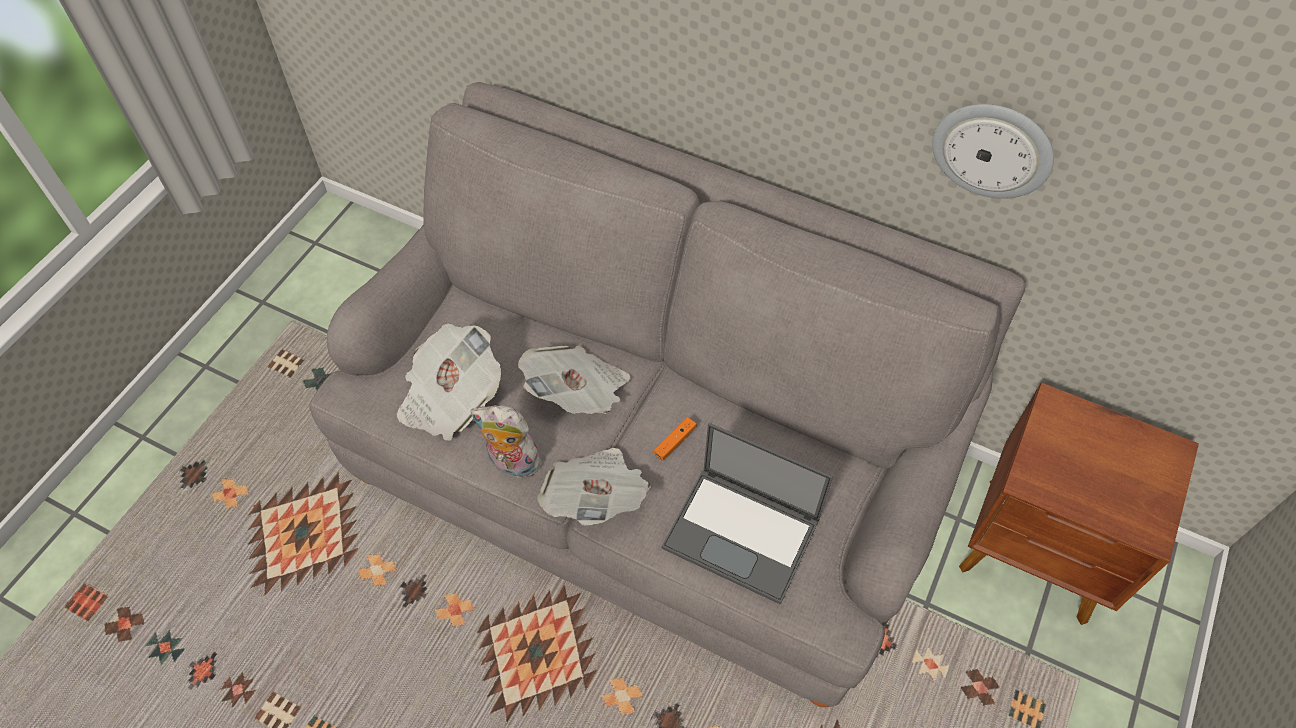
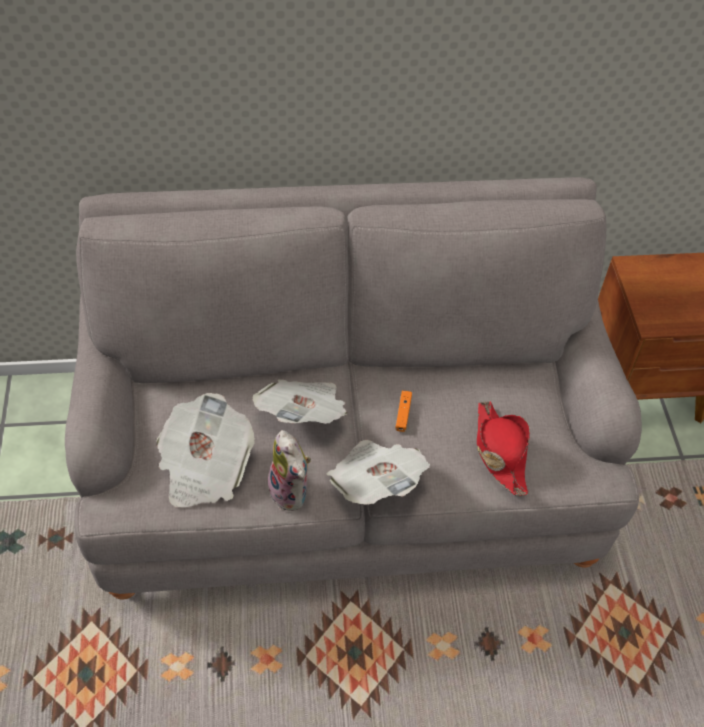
camera: 35 degrees left, 5 degrees down
(511, 463) = (291, 492): plush toy -> plush toy turned 105 degrees counterclockwise
(743, 534) = (500, 451): laptop -> red hat
(992, 150) = (550, 88): wall clock -> none

